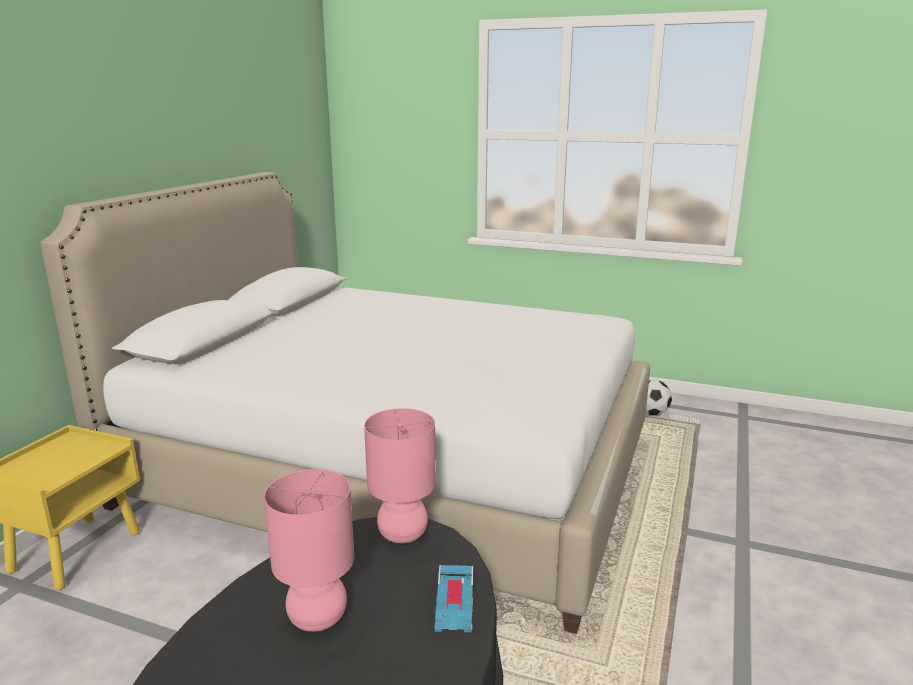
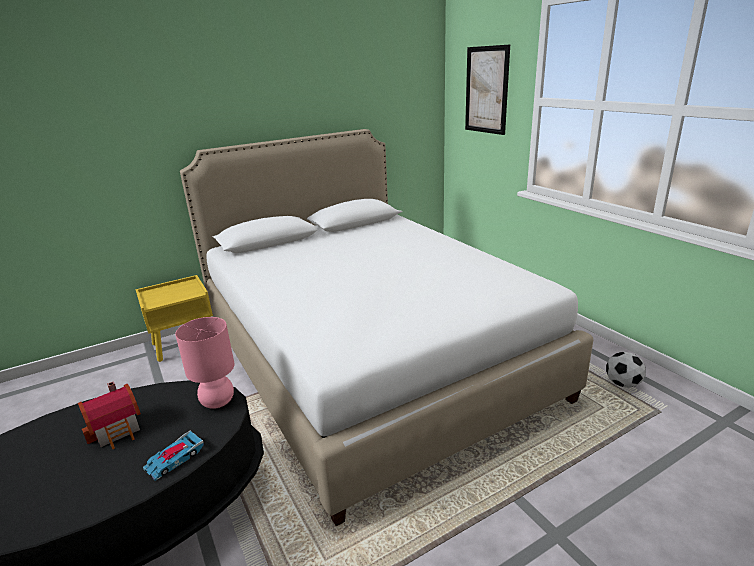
camera: 40 degrees right, 5 degrees up
(318, 618) = (118, 430): pink table lamp -> toy house
(404, 122) = (486, 90): none -> picture

